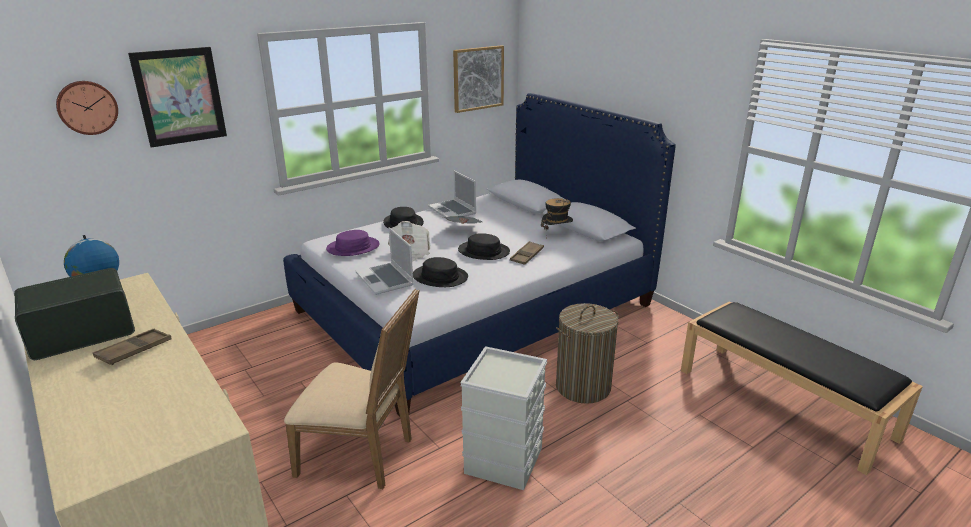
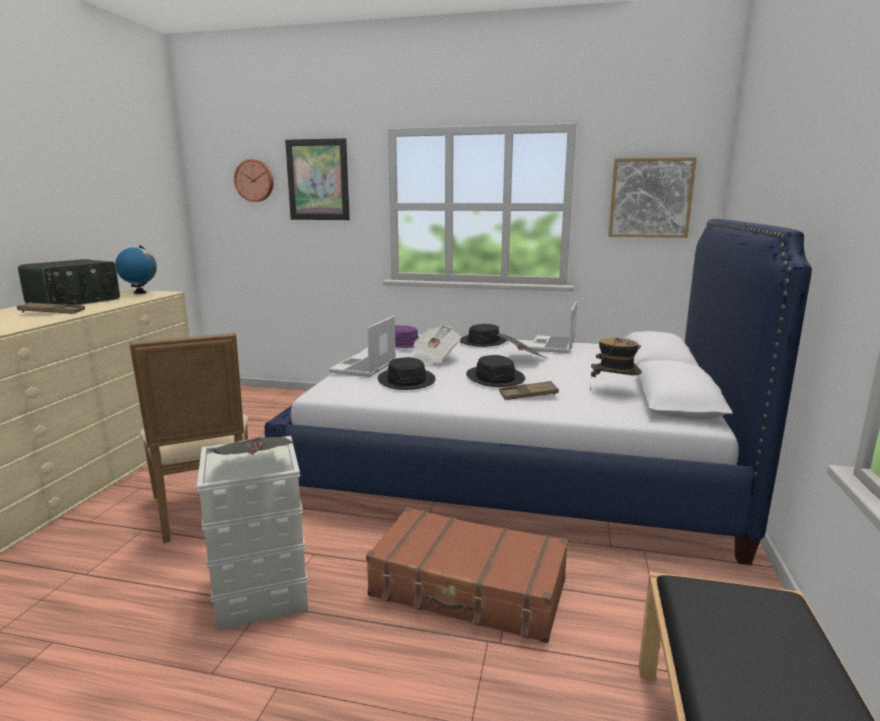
camera: 50 degrees right, 10 degrees down
(82, 332) = (75, 301): radio -> radio turned 105 degrees clockwise
(513, 373) = (254, 467): none -> newspaper
(583, 386) = (468, 589): laundry basket -> brown suitcase

